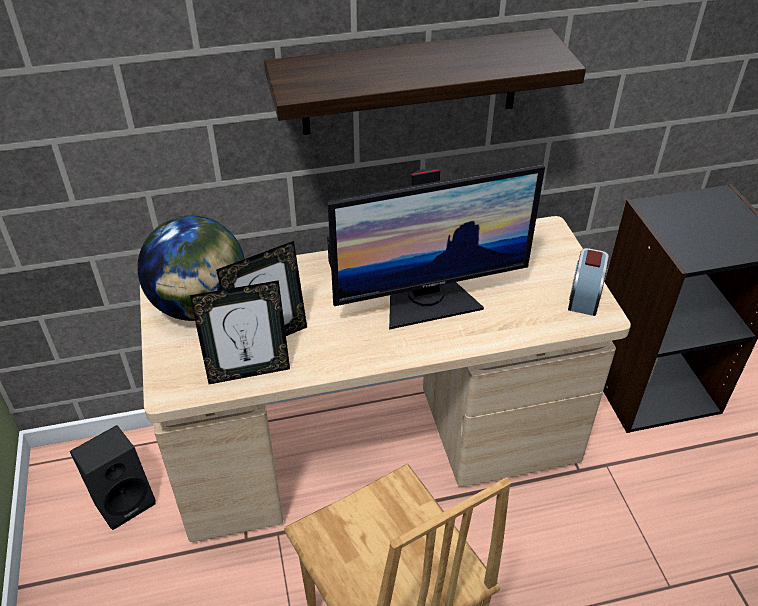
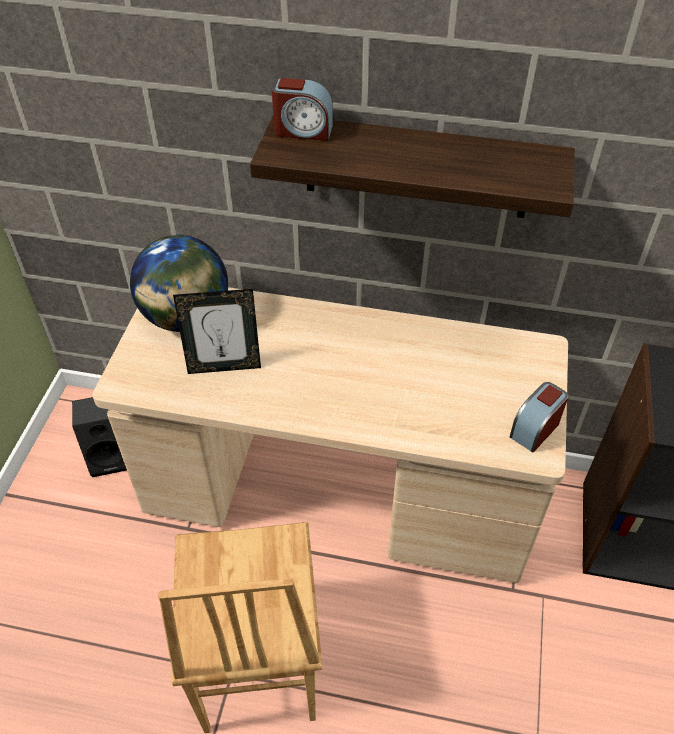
camera: 25 degrees right, 5 degrees up
(248, 371) = (189, 391): picture frame -> none
(305, 67) = (303, 130): none -> alarm clock
(428, 302) = (381, 382): monitor -> none

